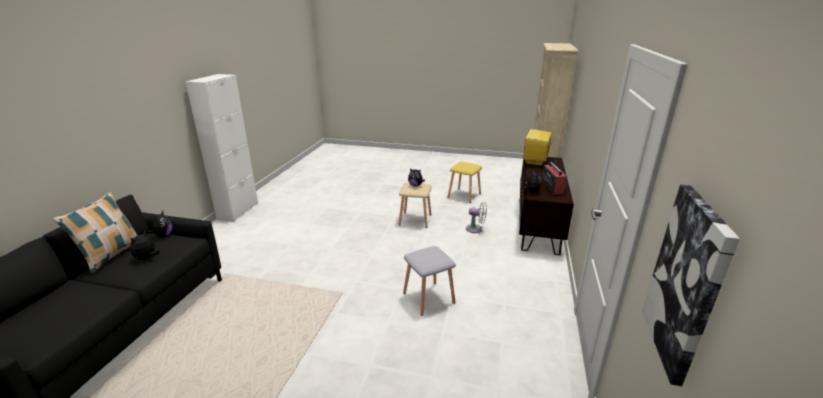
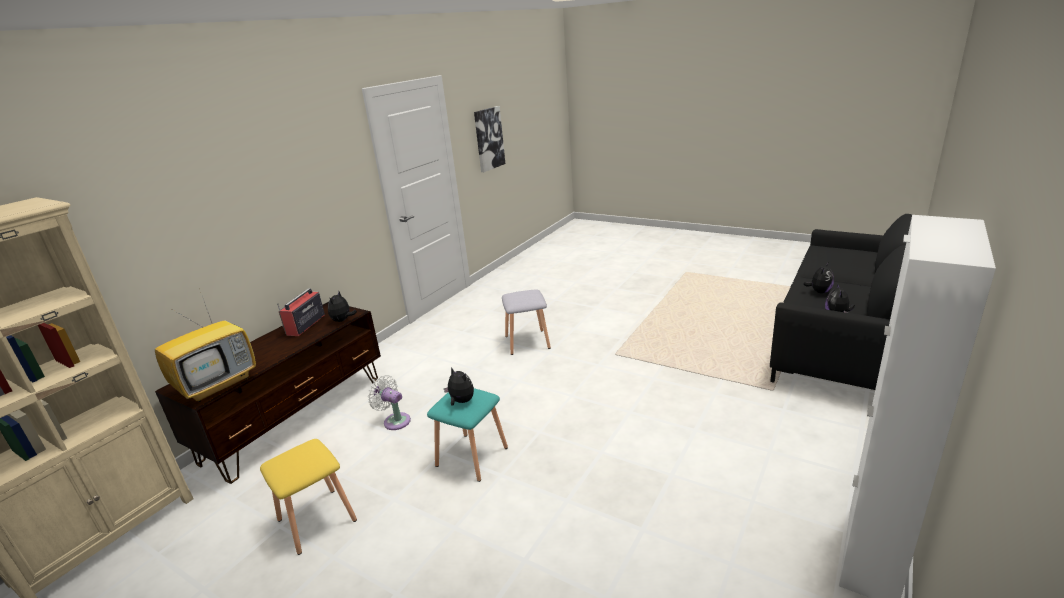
camera: 160 degrees left, 0 degrees up
(111, 255) = (868, 297): pillow -> none
(415, 219) = (470, 456): beige stool -> turquoise stool

